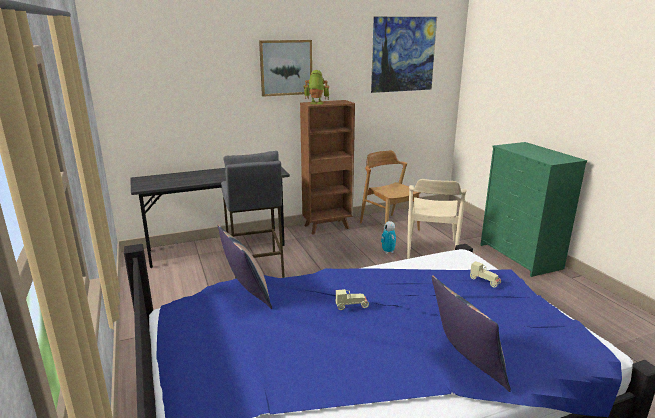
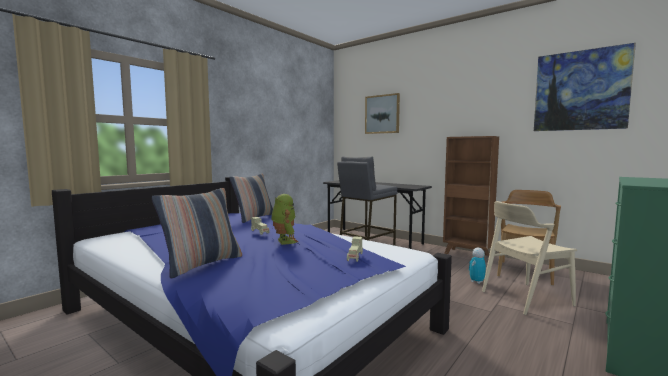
camera: 60 degrees right, 15 degrees down
(286, 67) = (446, 109): picture -> picture (382, 114)
(316, 103) = (459, 136): toy robot -> toy robot (284, 241)

